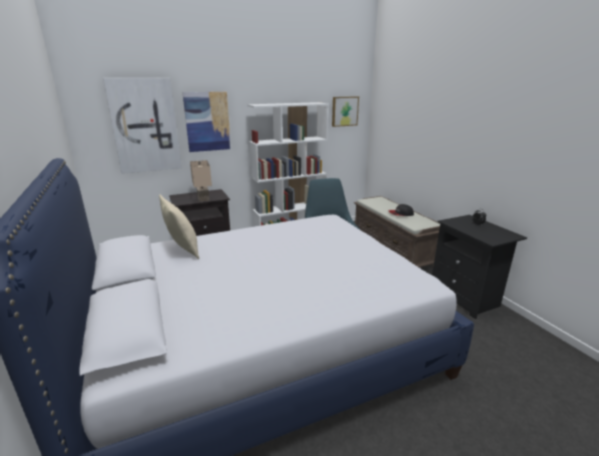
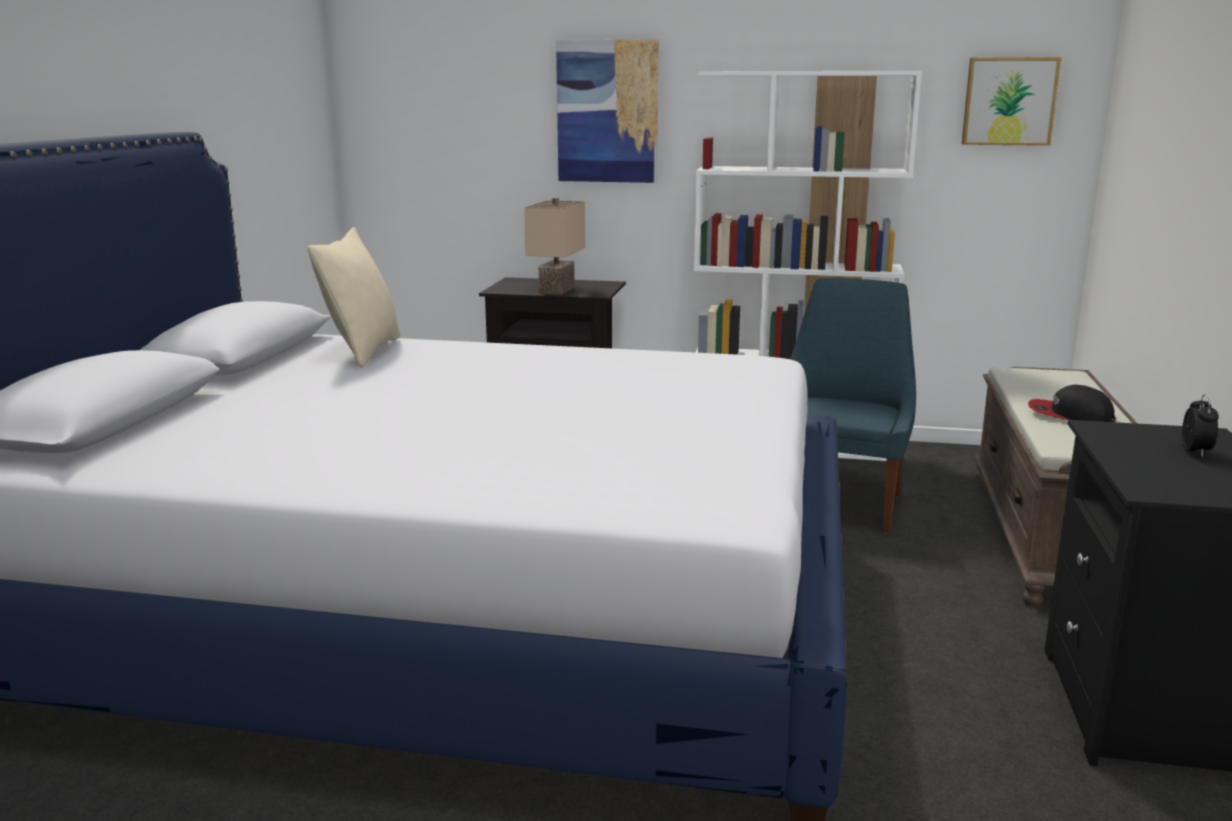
camera: 35 degrees right, 5 degrees down
(145, 126) = (473, 114): picture -> none

